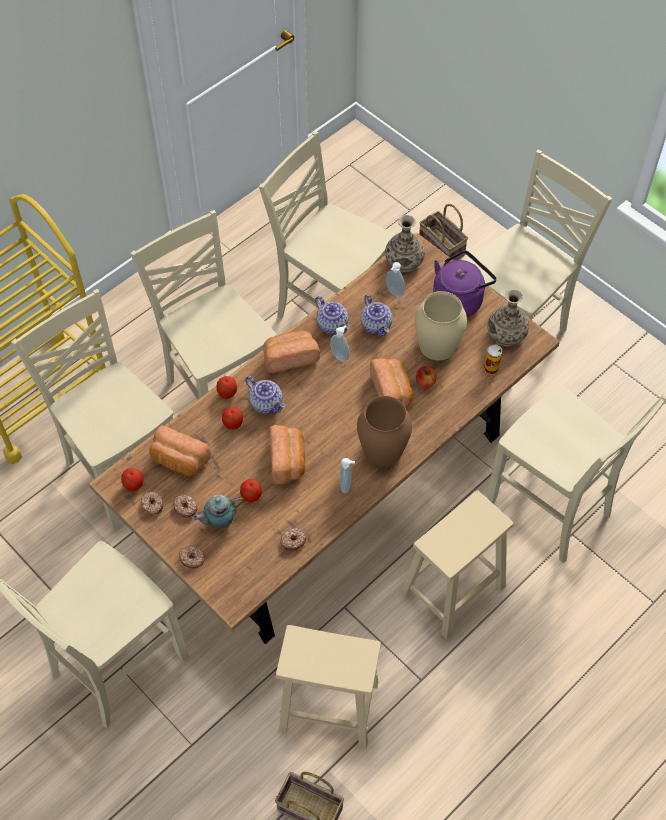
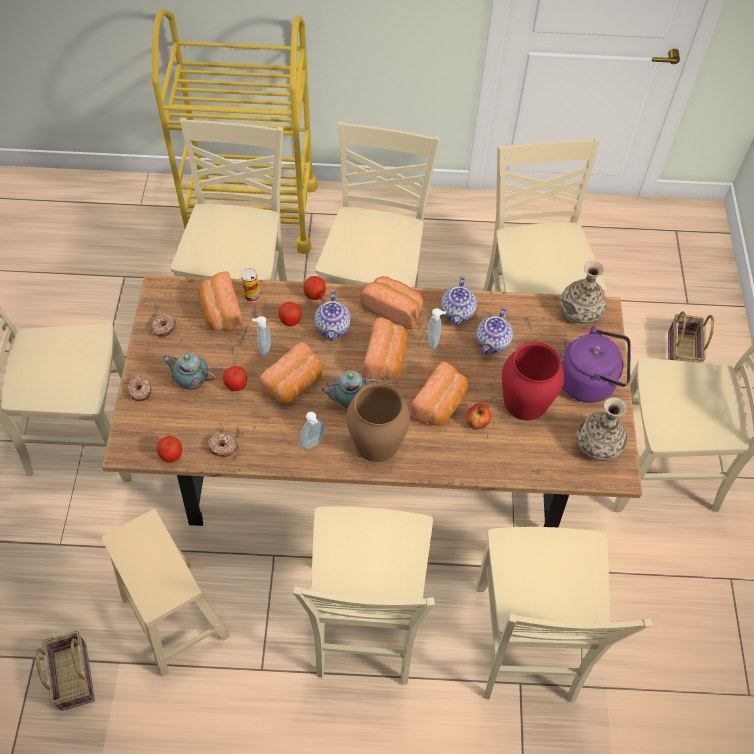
camera: 45 degrees right, 0 degrees up
(134, 485) = (170, 302): apple -> apple (171, 455)
(185, 507) = (182, 350): donut -> none
(325, 393) = (386, 359): none -> bread
(334, 440) = (348, 400): none -> teapot
(394, 293) = (539, 329): soap dispenser -> soap dispenser (264, 349)
(437, 345) = (525, 401): beige vase -> red vase
(451, 591) = (366, 626): beige stool -> beige chair
(491, 368) = (548, 461): can -> can (252, 295)

